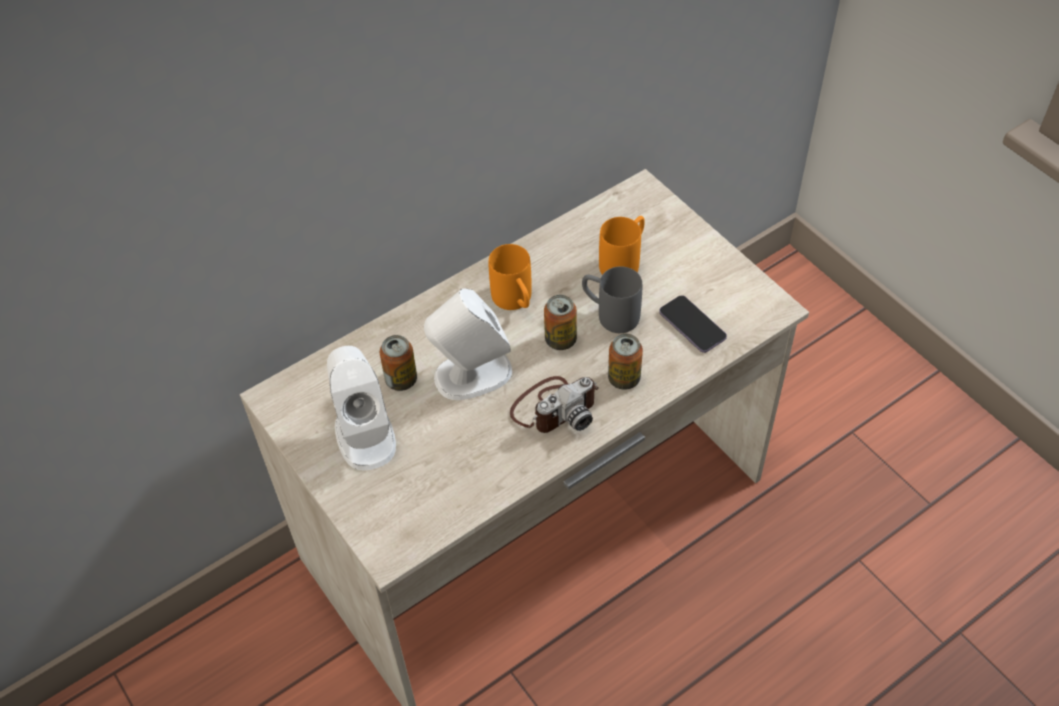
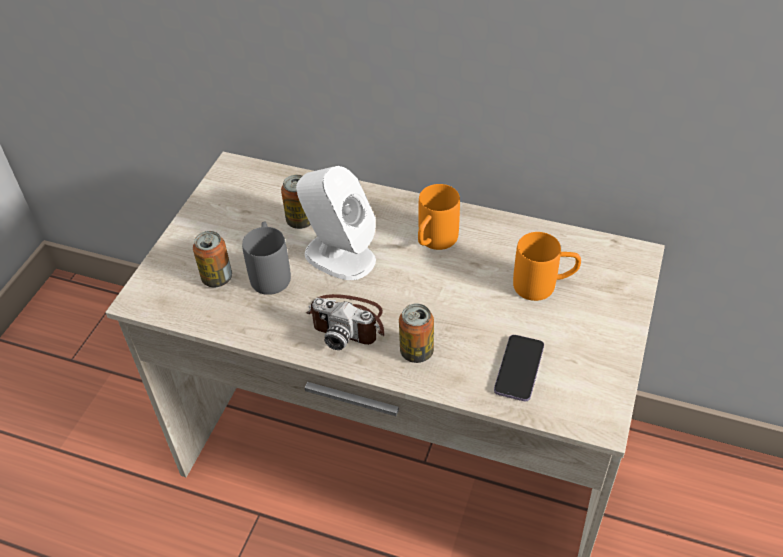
camera: 55 degrees right, 5 degrees down
(365, 434) = (235, 229): white speaker -> none
(560, 340) = (420, 289): can -> can (217, 278)
(610, 314) = (477, 306): grey mug -> grey mug (270, 272)

